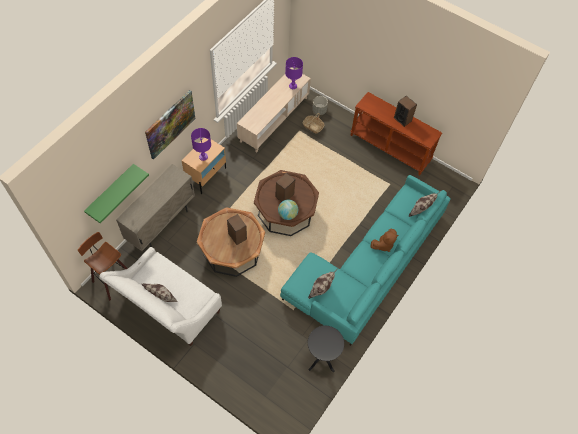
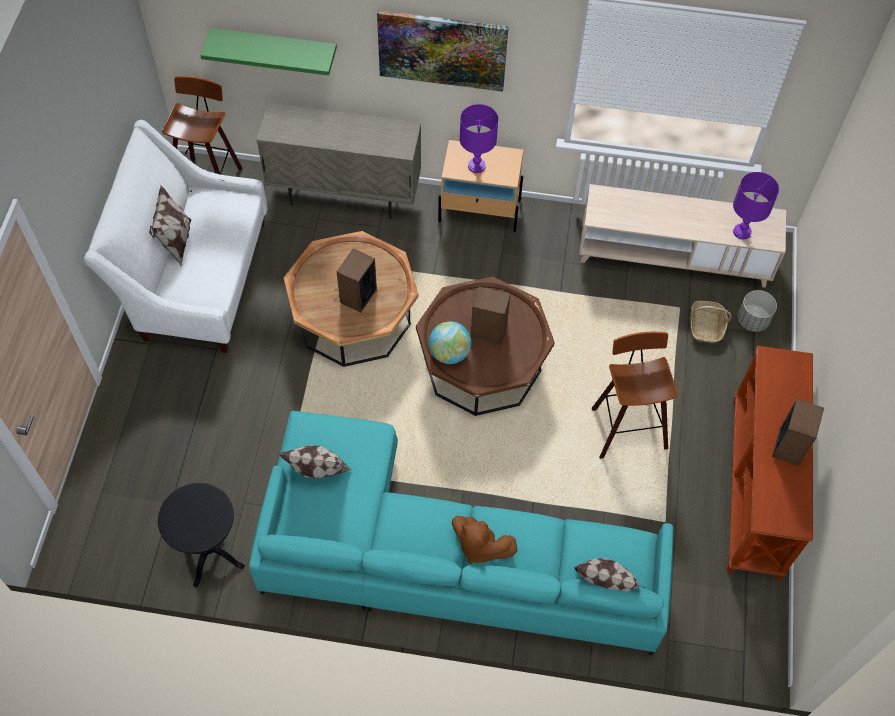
camera: 65 degrees right, 0 degrees up
(343, 176) = (626, 427): none -> stool

